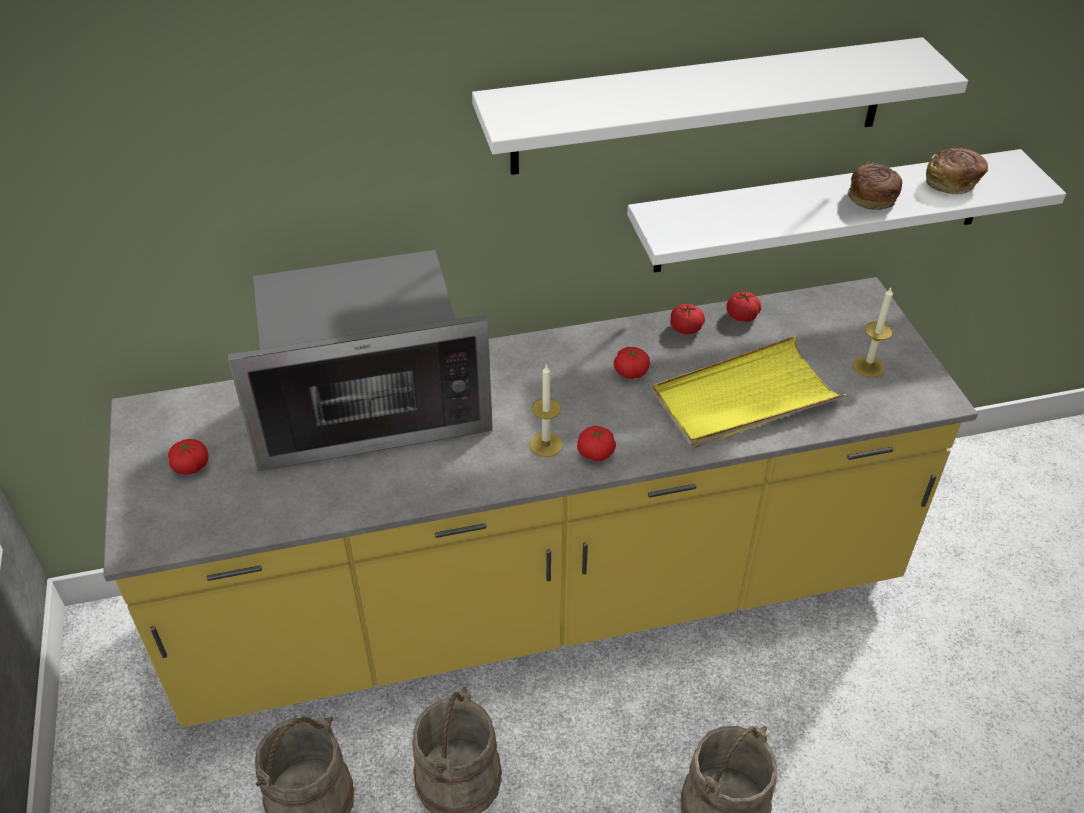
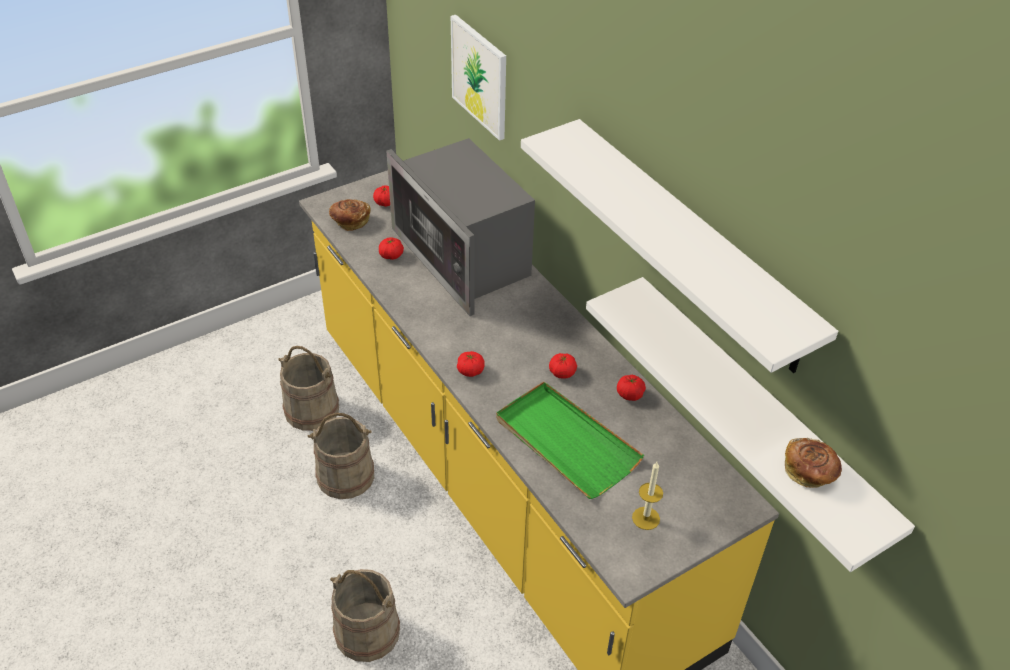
camera: 70 degrees right, 0 degrees up
(218, 184) = (480, 76): none -> picture
(546, 444) = (467, 344): candle -> none
(742, 316) = (665, 426): tomato -> tomato (391, 255)
(744, 398) = (565, 442): yellow tray -> green tray
(872, 199) = (742, 417): bread -> bread (350, 221)

